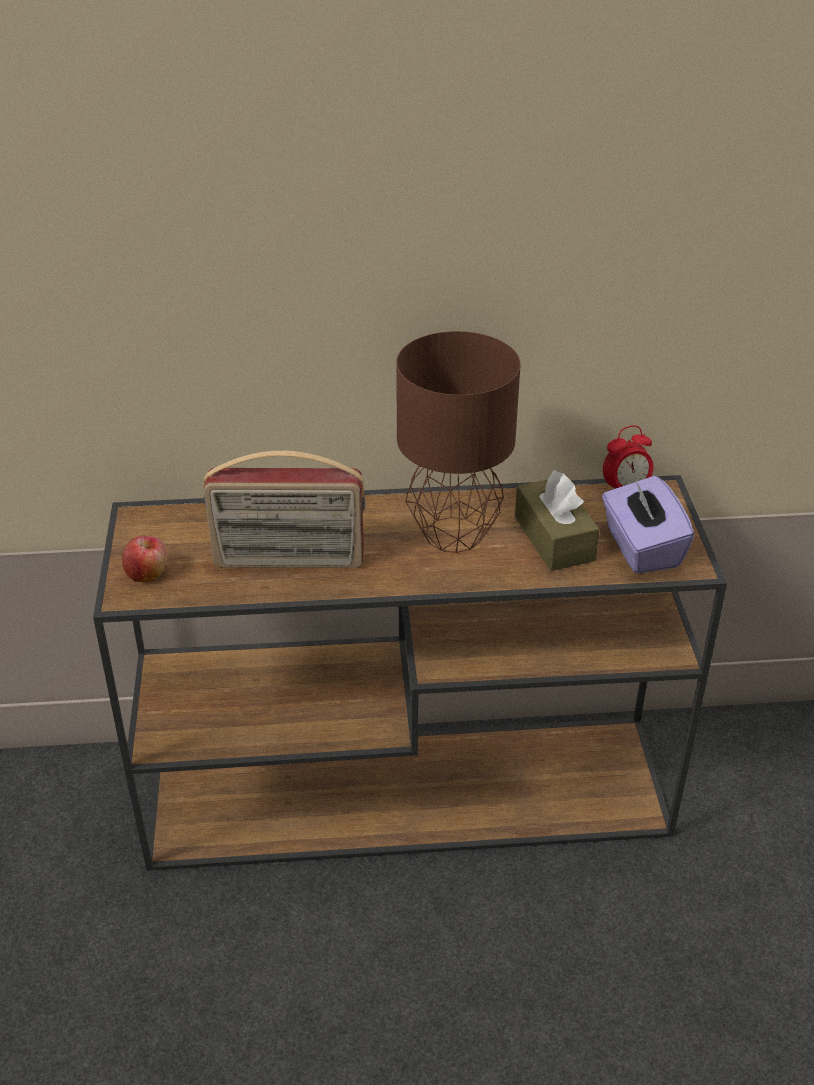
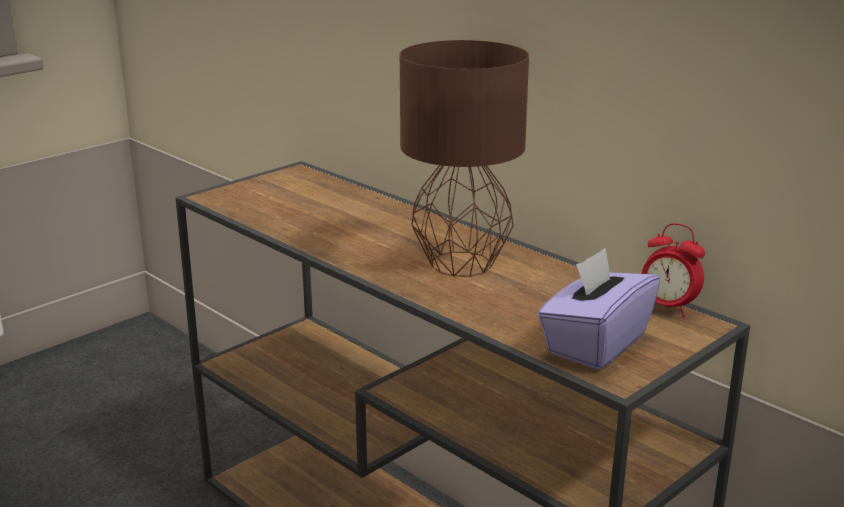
camera: 50 degrees right, 15 degrees down
(147, 573) = (242, 194): apple -> none
(289, 561) = (327, 224): radio -> none
(554, 538) = (533, 302): brown tissue box -> none

